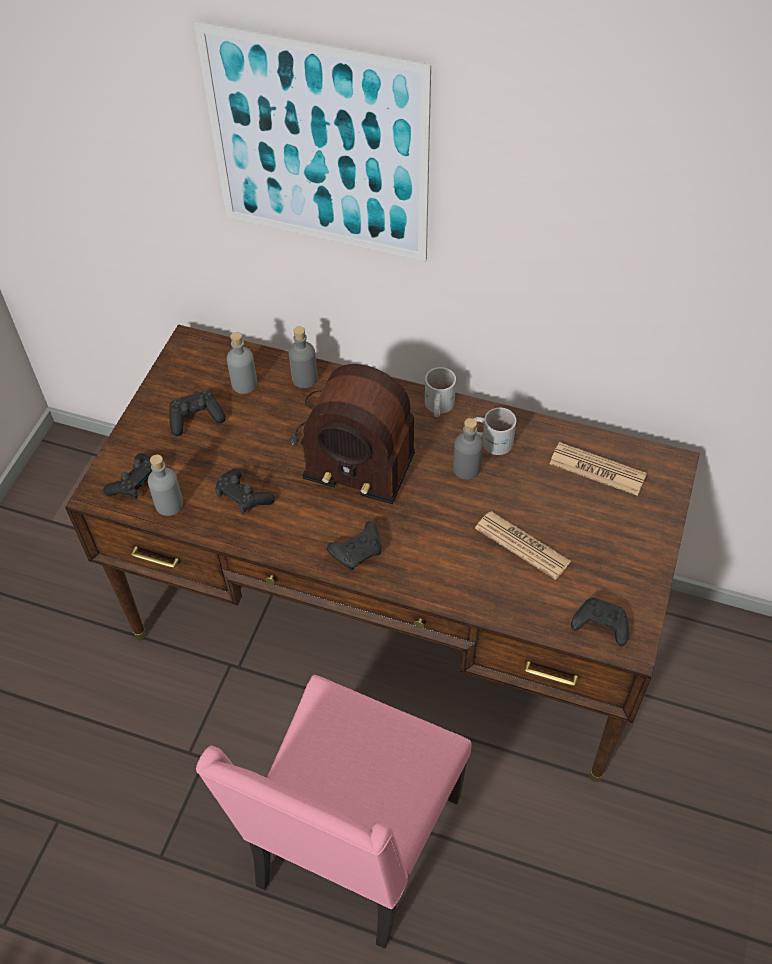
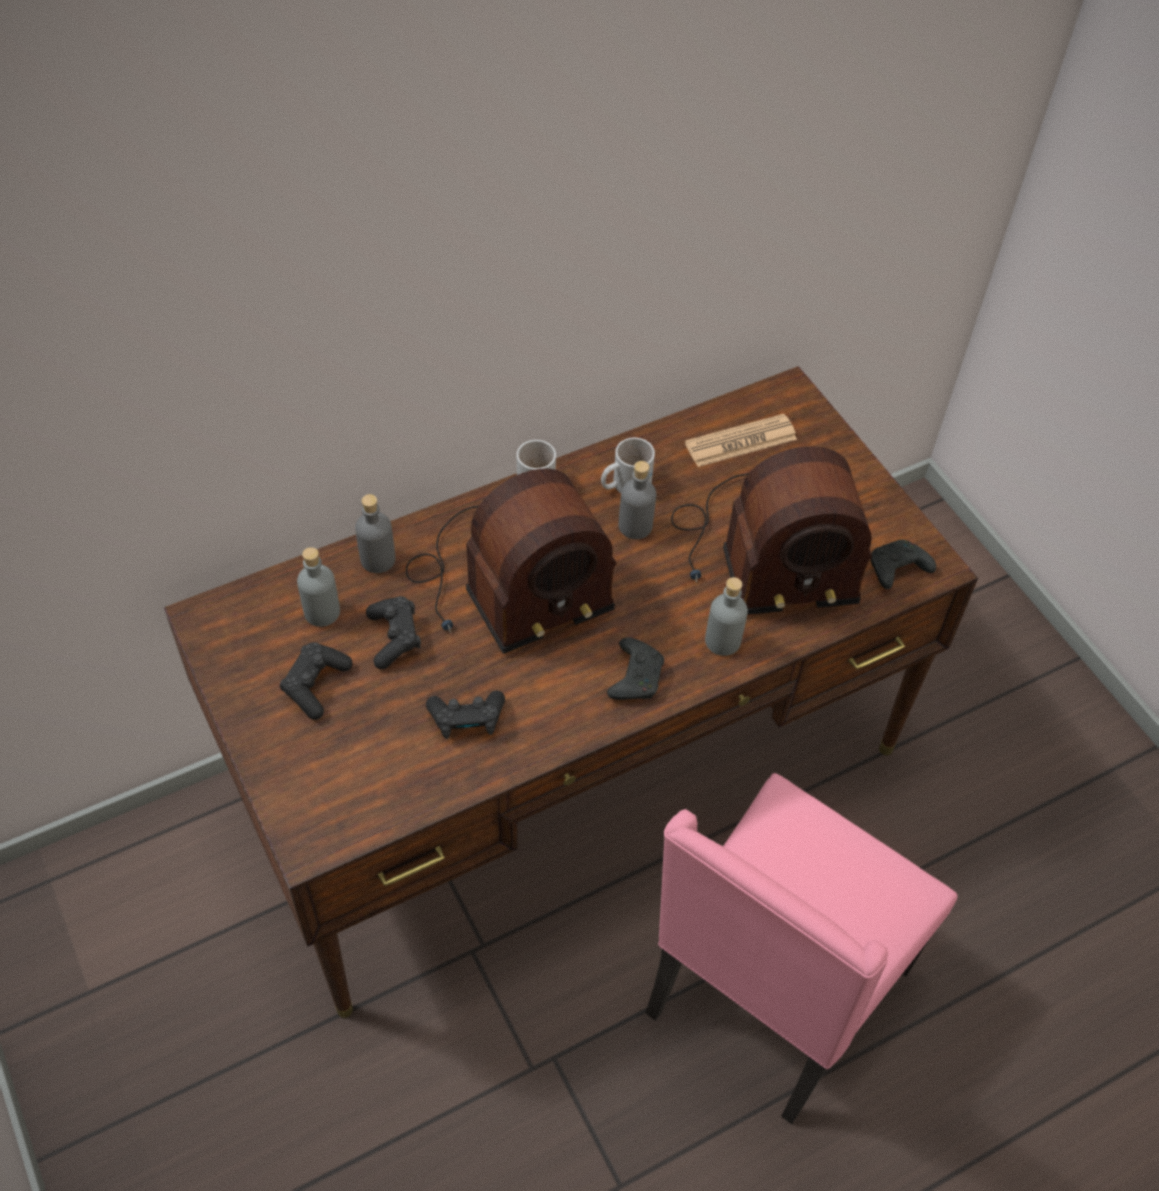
camera: 50 degrees left, 0 degrees up
(135, 483) = (337, 799): black game controller -> black game controller (394, 638)
(169, 504) = (400, 789): grey bottle -> grey bottle (723, 641)
(318, 147) = (342, 256): picture -> none
(355, 844) = (772, 993): pink chair -> pink chair turned 60 degrees clockwise
(522, 545) = (761, 554): newspaper -> radio

